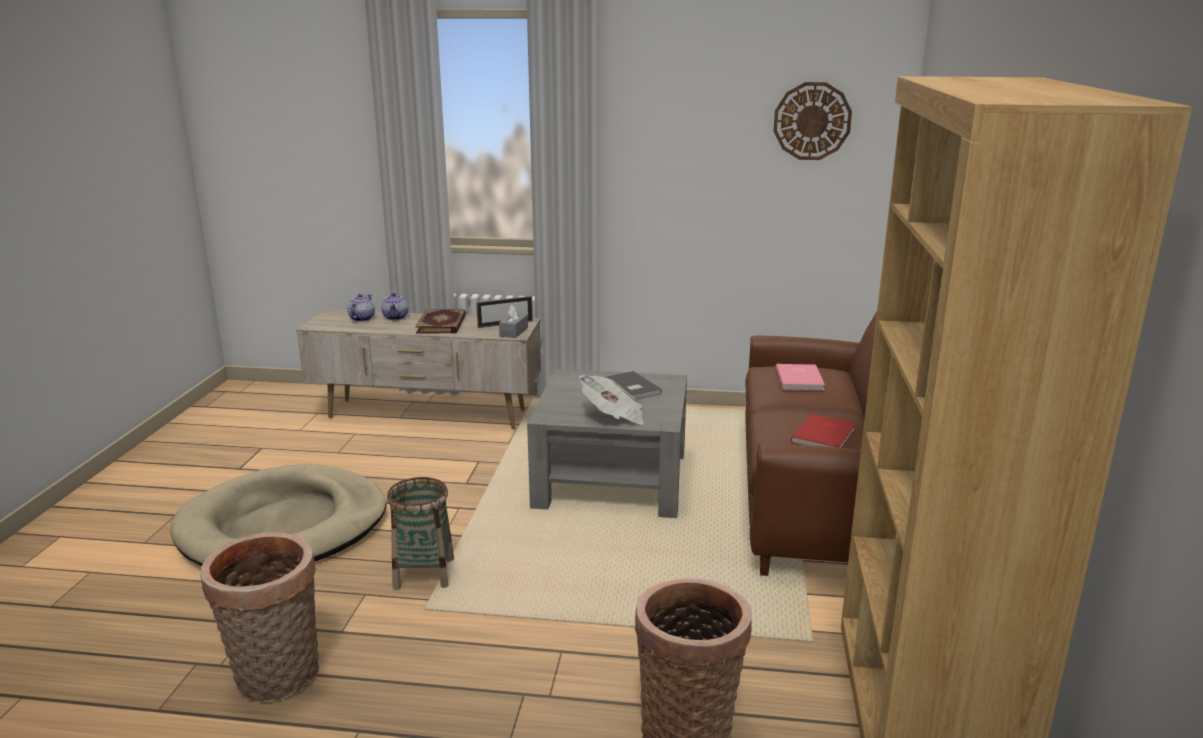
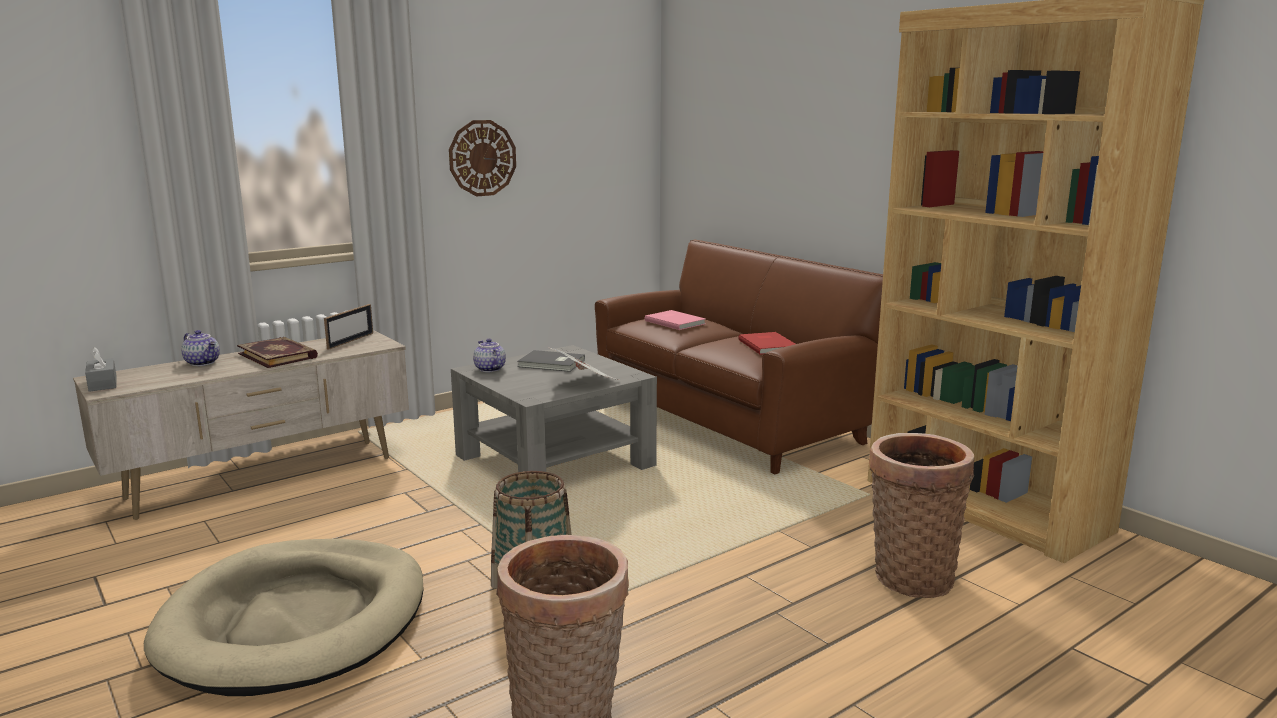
camera: 45 degrees left, 5 degrees down
(361, 318) = (157, 373): teapot -> teapot (489, 369)
(513, 332) = (376, 344): grey tissue box -> grey tissue box (102, 383)
(812, 121) = (590, 100): wall clock -> wall clock (482, 158)

